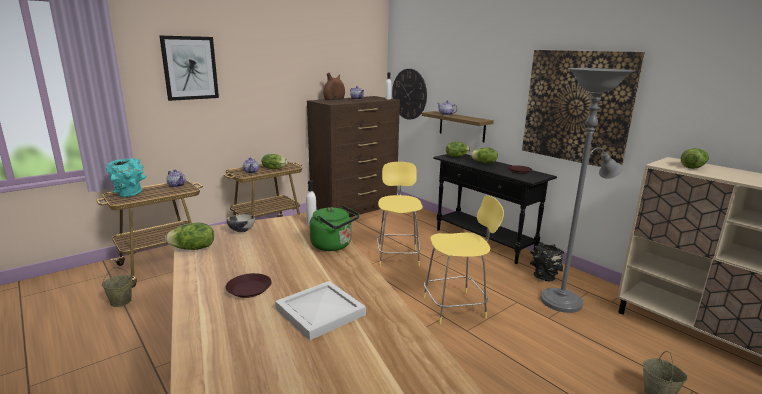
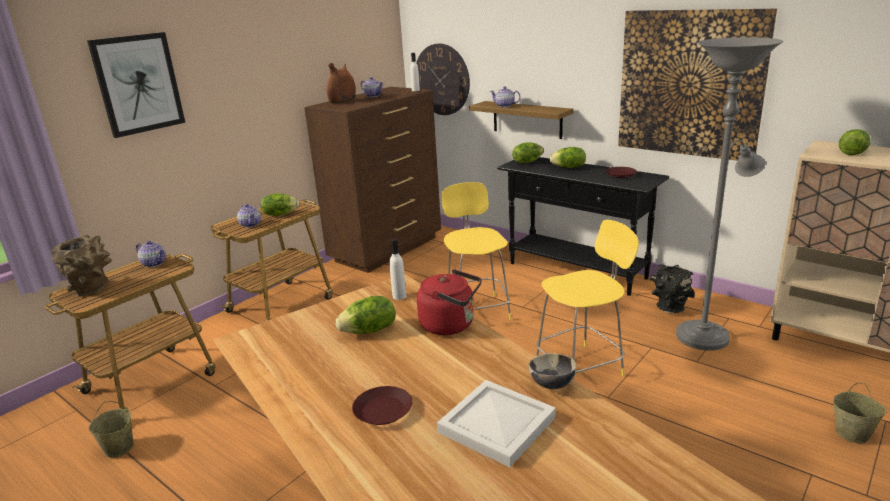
camera: 10 degrees left, 5 degrees up
(129, 195) = (92, 290): turquoise vase -> brown vase
(193, 248) = (262, 364): lettuce -> lettuce (369, 331)
(241, 231) = (310, 324): bowl -> bowl (552, 385)
(333, 245) = (451, 325): green kettle -> red kettle

